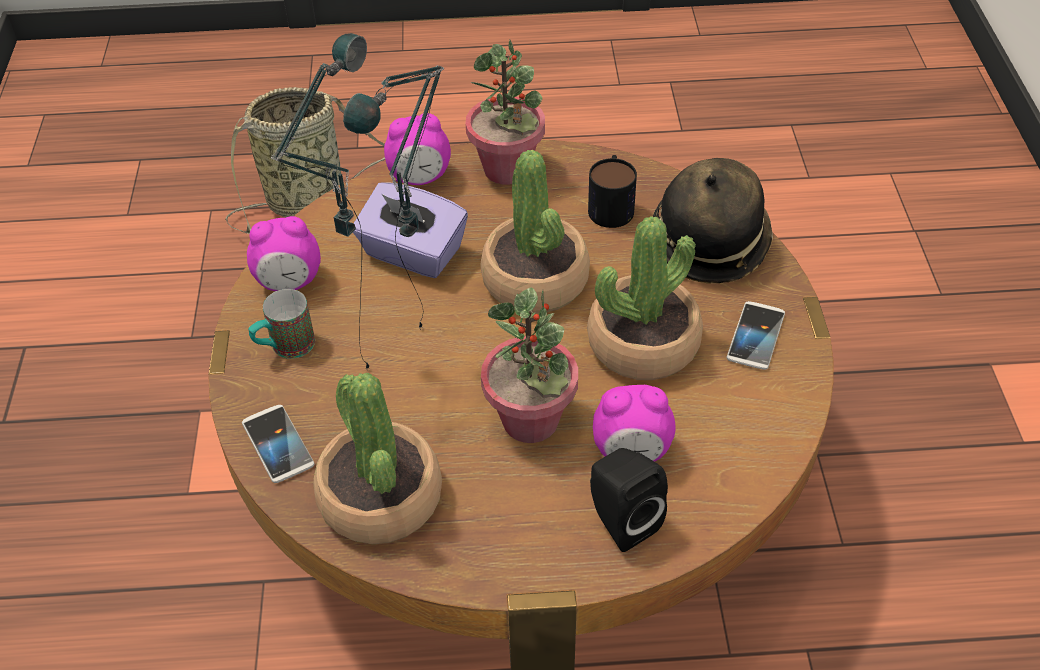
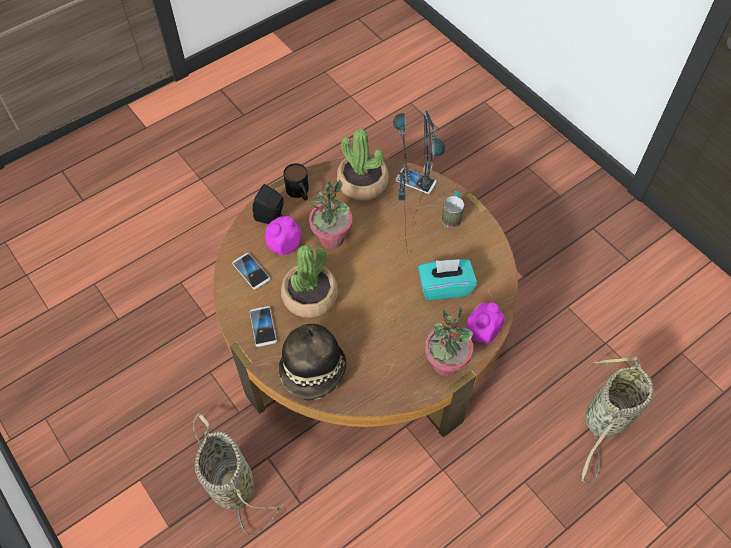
camera: 145 degrees right, 10 degrees up
(289, 283) = (481, 244): alarm clock -> none
(412, 254) = (444, 287): purple tissue box -> turquoise tissue box
(535, 280) = (379, 303): potted plant -> none
(611, 204) = (377, 369): mug -> mug (299, 192)
(726, 437) = (251, 271): none -> phone
(873, 371) = (231, 482): none -> basket

